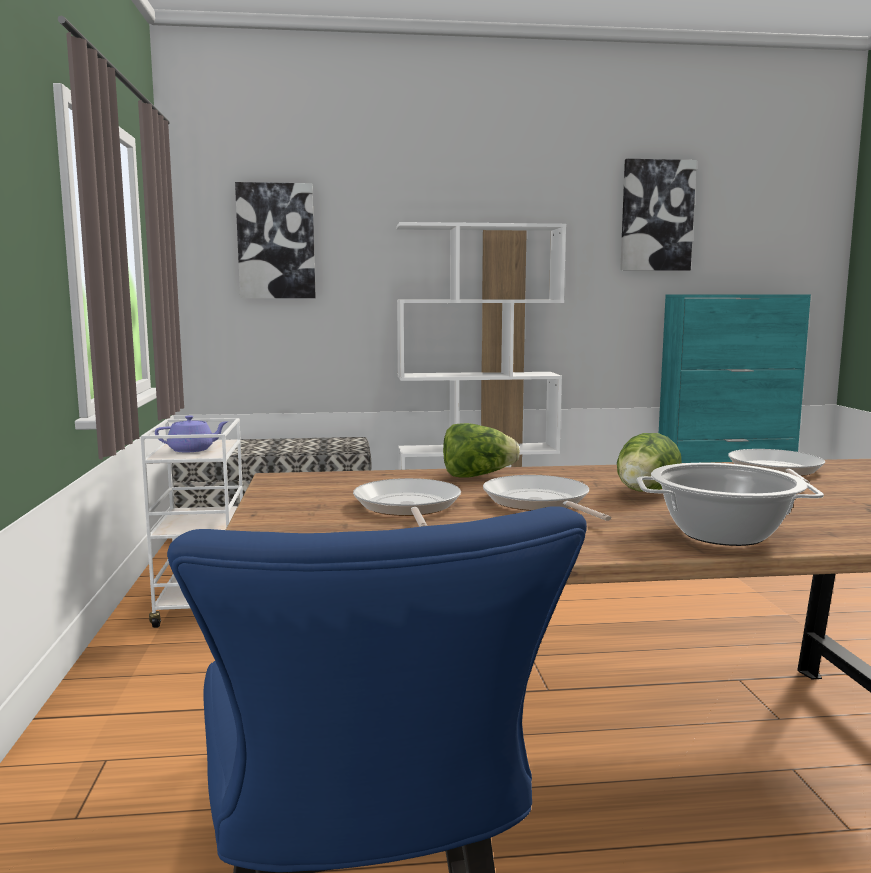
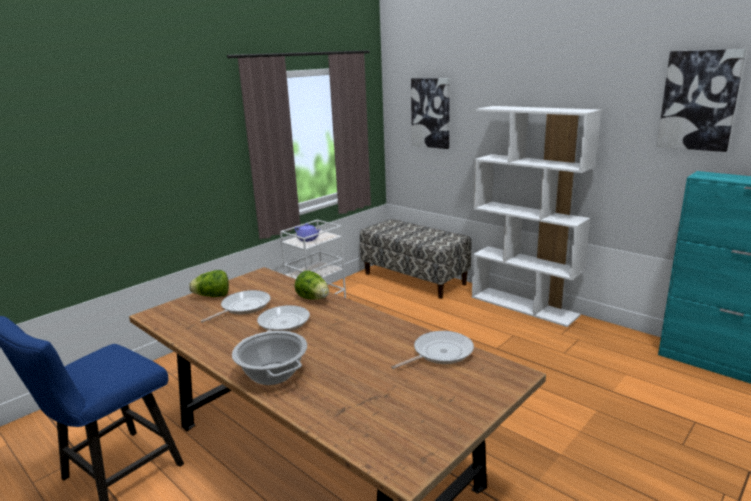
camera: 50 degrees right, 10 degrees up
(644, 493) = (330, 338): lettuce -> lettuce (212, 296)

